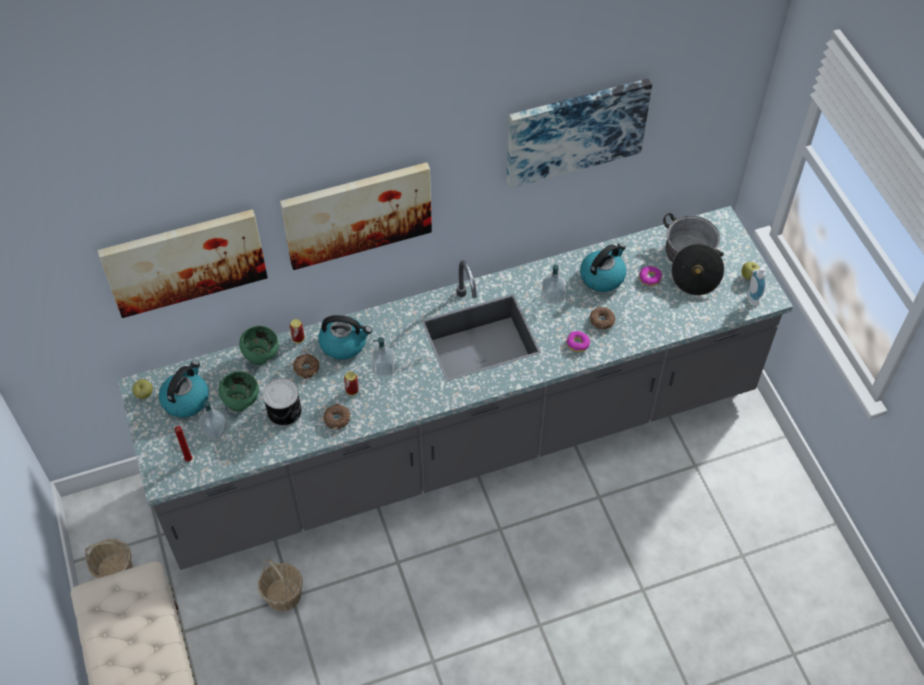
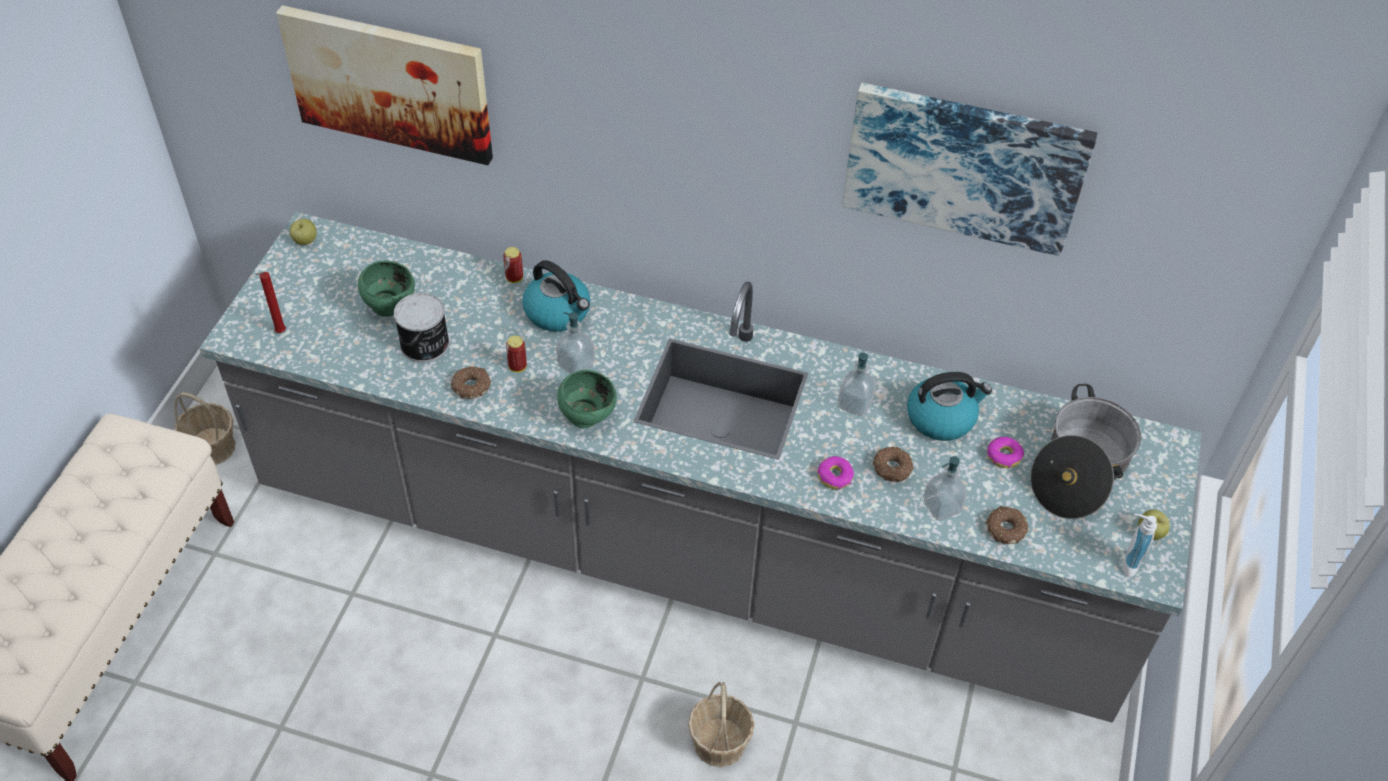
camera: 35 degrees right, 5 degrees down
(186, 399) = (339, 270): kettle -> none
(215, 430) = (336, 319): soap dispenser -> soap dispenser (942, 506)
(261, 357) = (457, 274): green bowl -> green bowl (587, 418)
(283, 594) = (345, 585): basket -> basket (720, 742)
(306, 368) = (492, 313): donut -> donut (1005, 528)
(357, 213) = (623, 133): picture -> none

